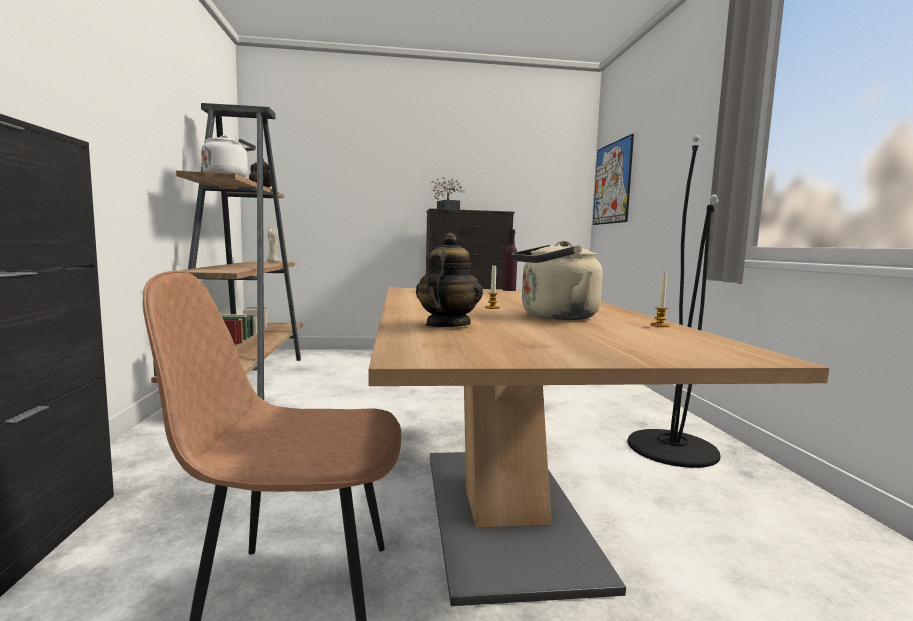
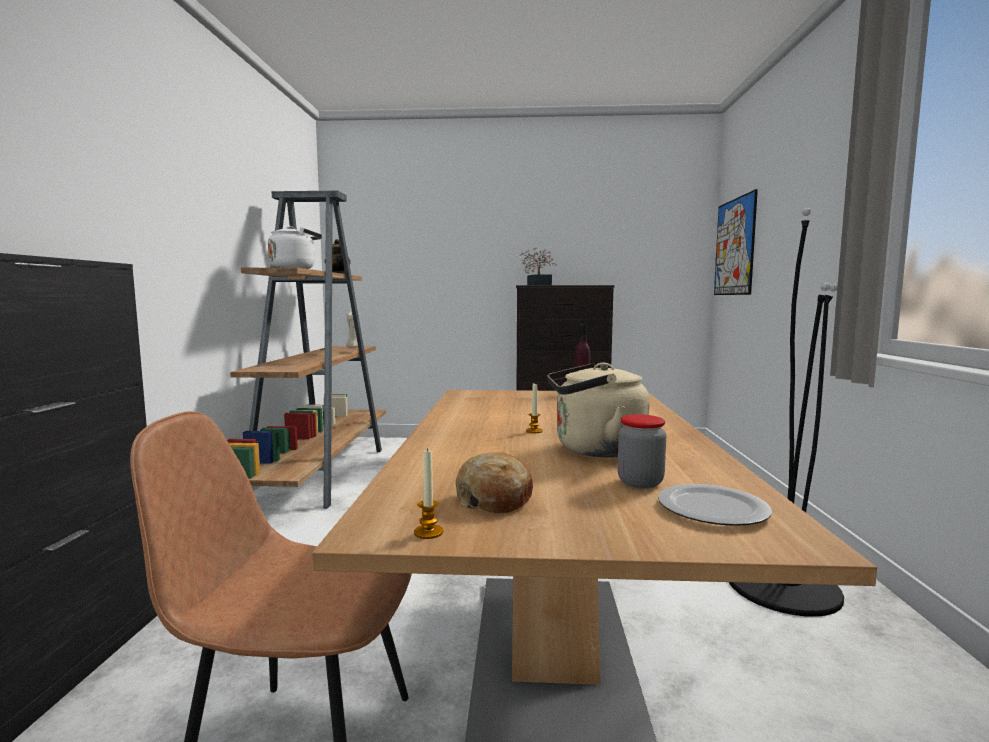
camera: 10 degrees right, 0 degrees up
(447, 325) = (456, 468): teapot -> none
(500, 340) = (494, 499): none -> bread
(610, 332) = (640, 482): none -> jar
(659, 325) = (713, 469): candle -> candle (428, 532)
(680, 343) = (711, 508): none -> plate

